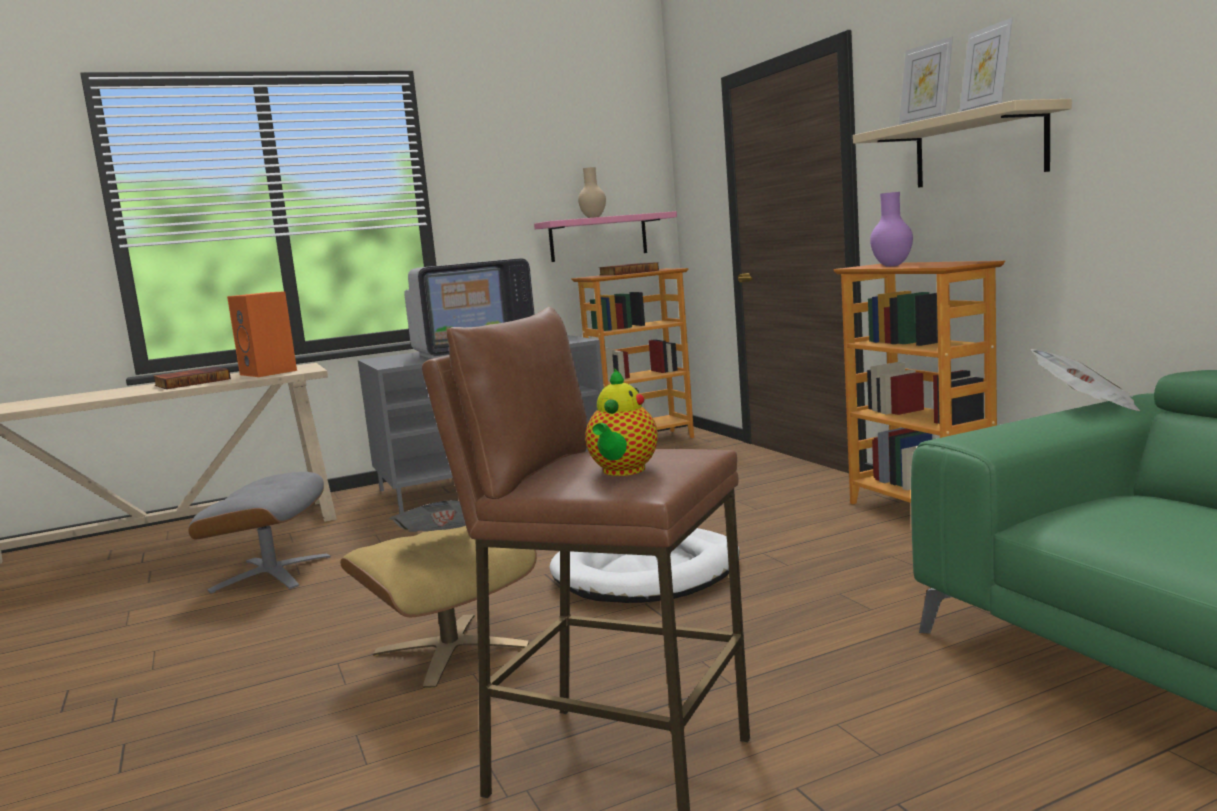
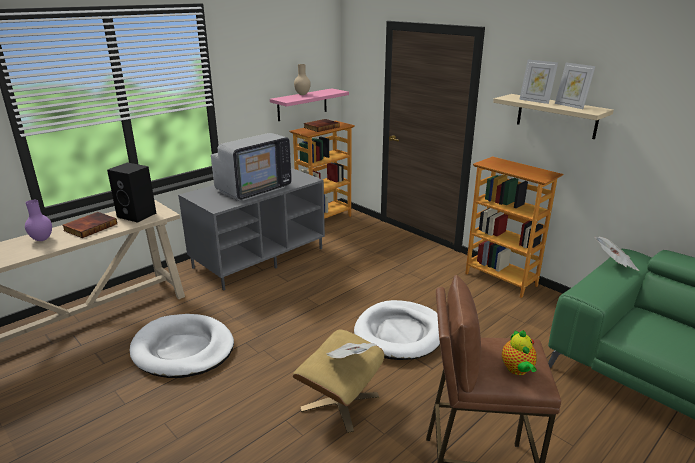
camera: 20 degrees left, 15 degrees up
(270, 372) = (138, 215): orange speaker -> black speaker
(272, 573) = (183, 349): grey ottoman -> white dog bed
(893, 266) = (506, 168): purple vase -> purple vase (42, 239)

